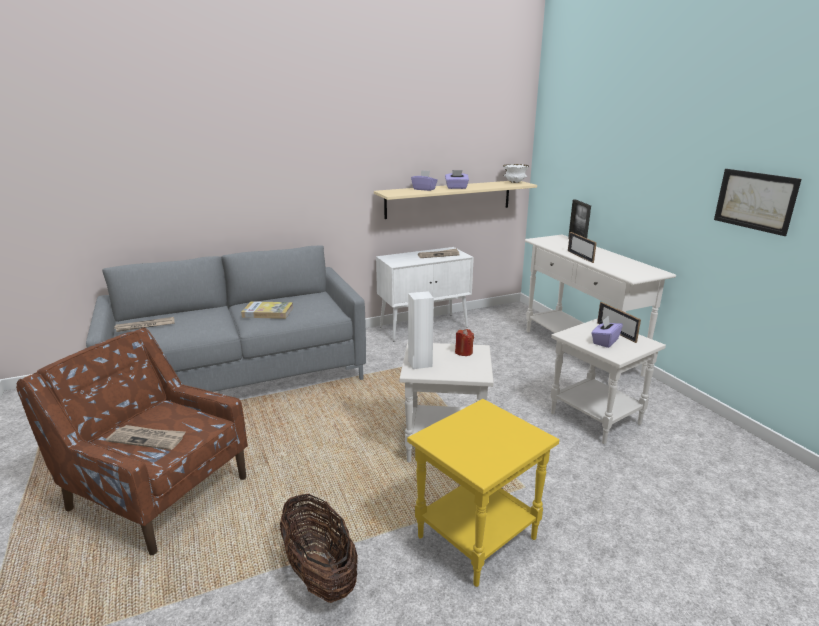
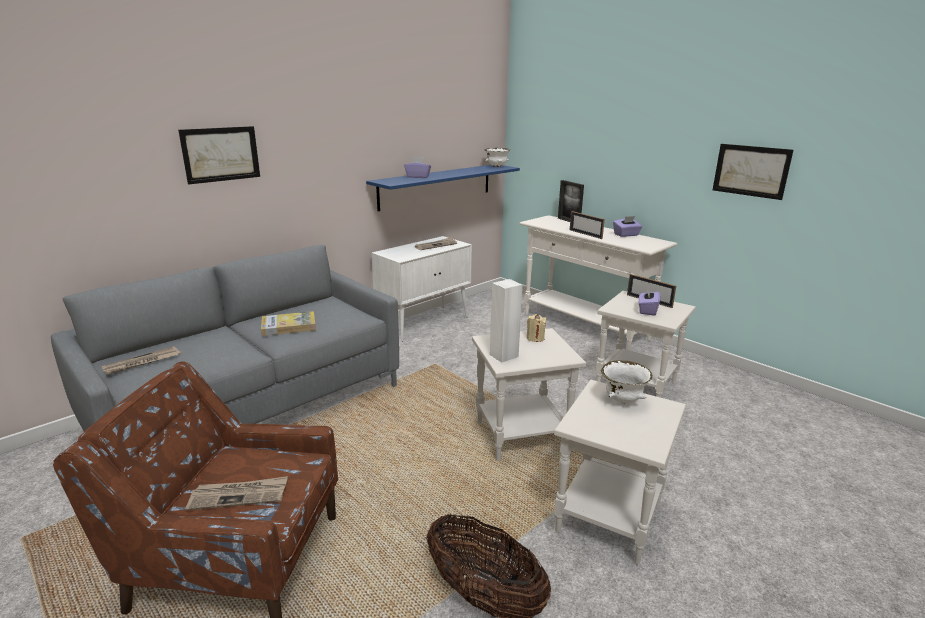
camera: 20 degrees left, 0 degrees up
(238, 163) = (221, 154): none -> picture
(449, 199) = (436, 186): beige shelf -> blue shelf
(456, 188) = (448, 174): purple tissue box -> purple tissue box (626, 235)
(463, 352) = (535, 338): red candle -> beige candle
(477, 539) = (610, 520): yellow side table -> white side table
(495, 423) = (622, 400): none -> white bowl

